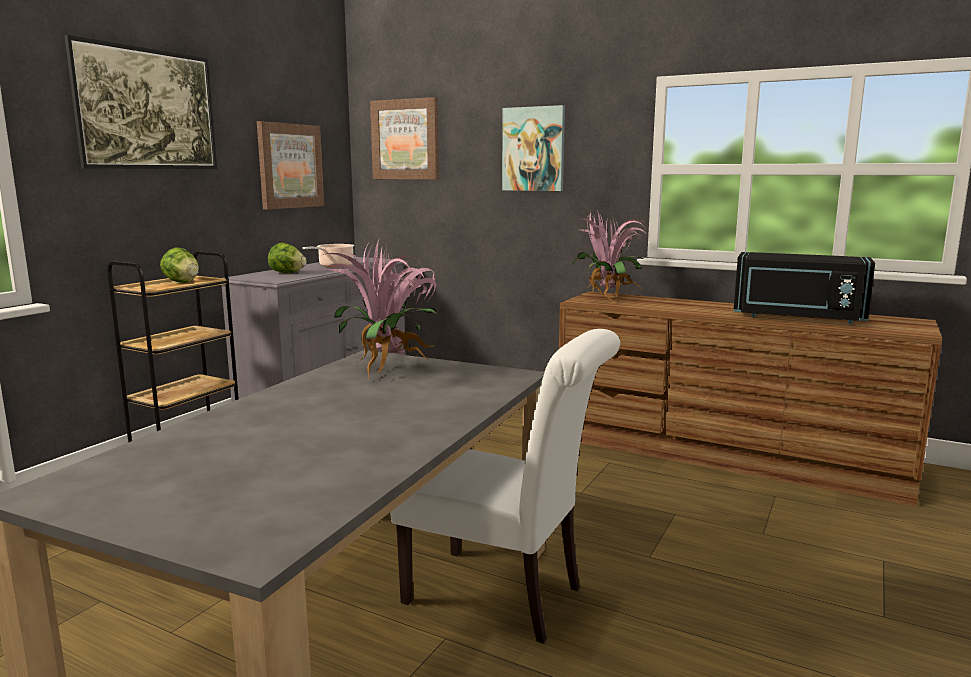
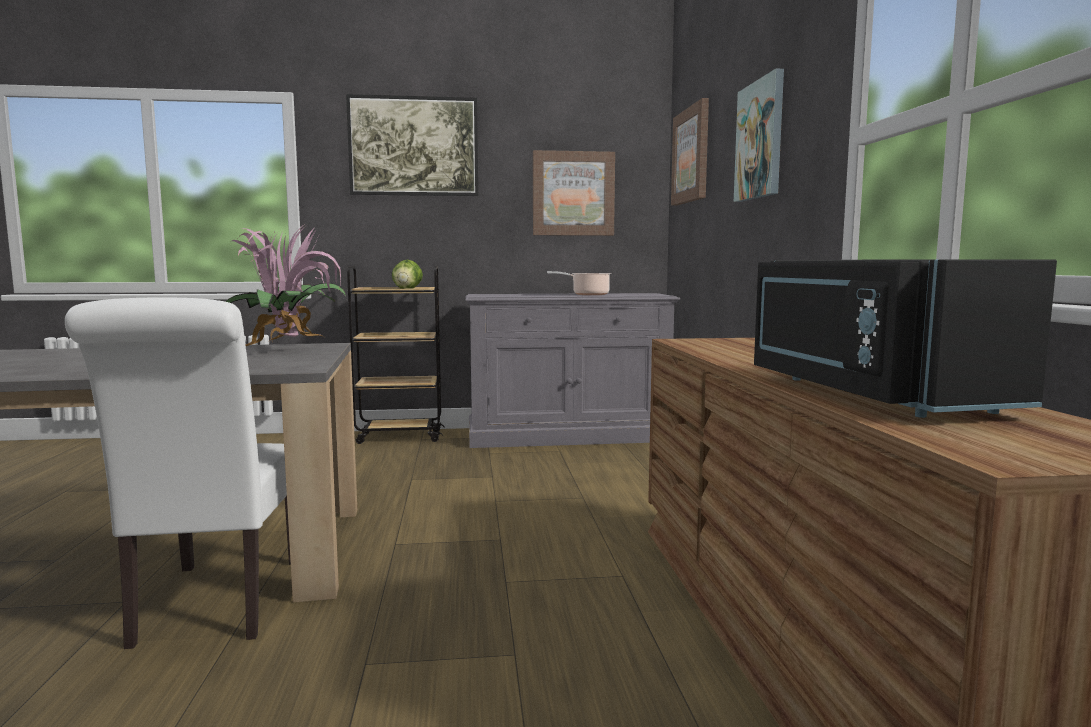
camera: 55 degrees right, 5 degrees down
(287, 273) = (523, 294): lettuce -> none
(608, 298) = (735, 342): potted plant -> none

